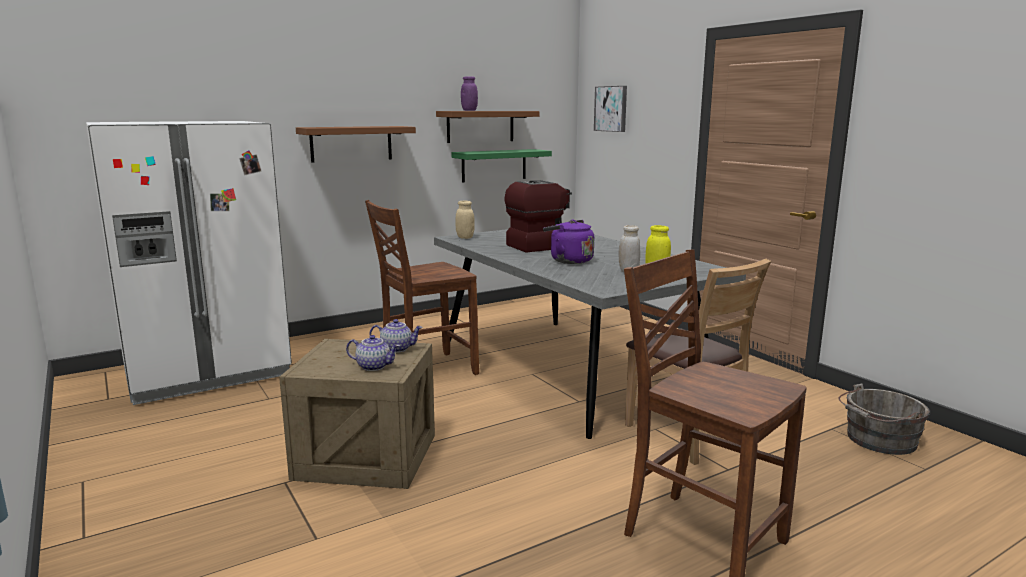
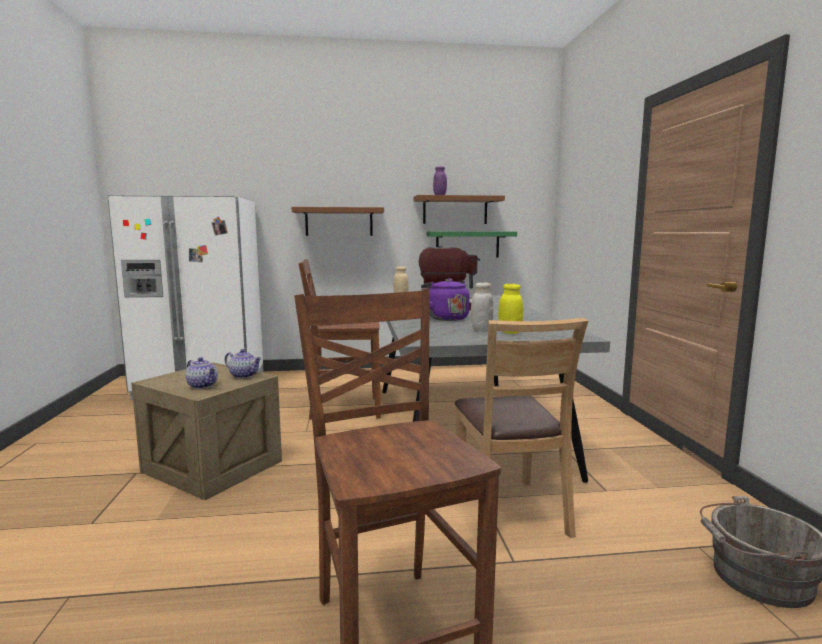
camera: 25 degrees right, 5 degrees down
(611, 108) = (576, 192): picture -> none

